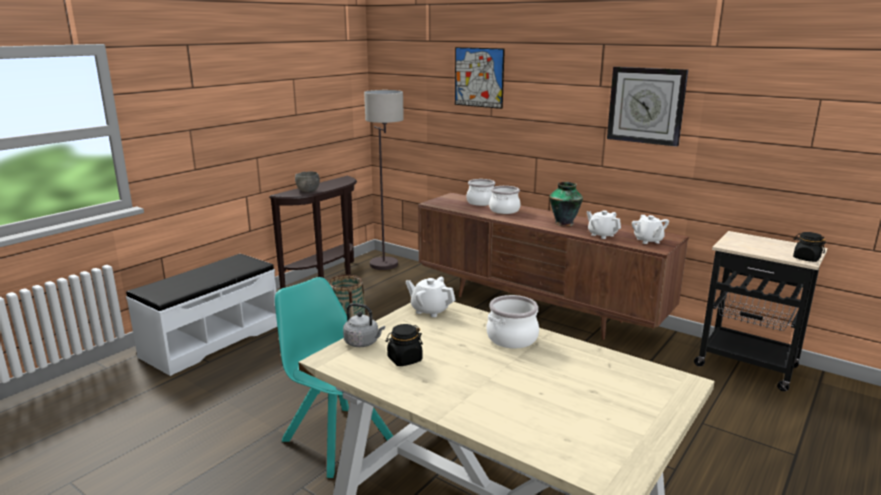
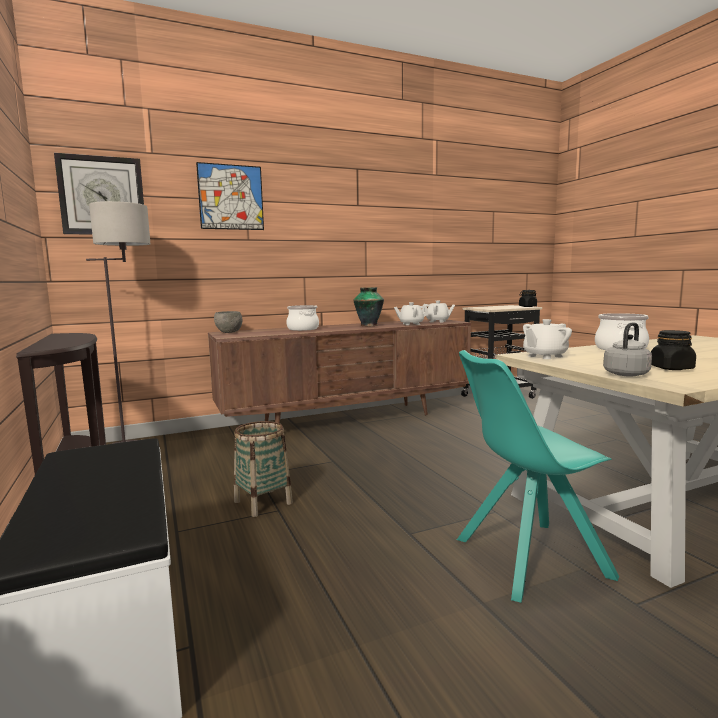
camera: 60 degrees left, 10 degrees down
(308, 191) = (67, 343): grey bowl -> grey bowl (229, 332)
(480, 202) = (264, 330): cooking pot -> none
(646, 105) = (397, 220): wall clock -> wall clock (102, 196)

